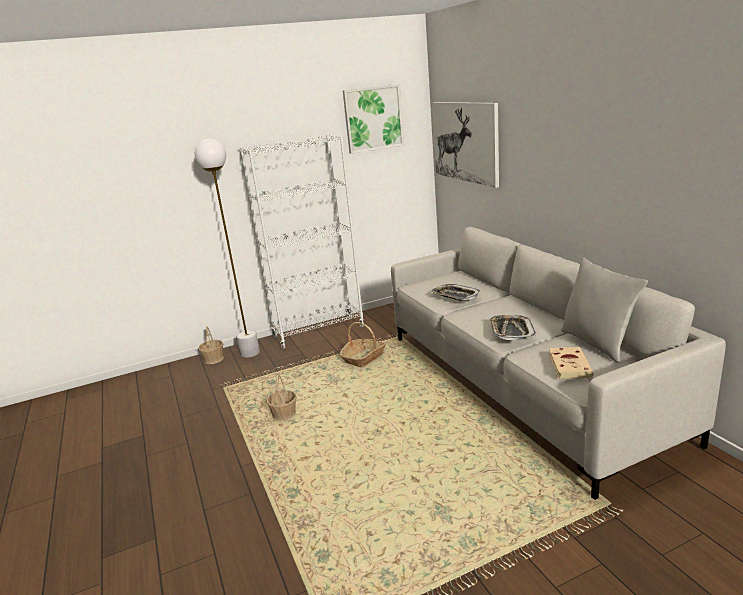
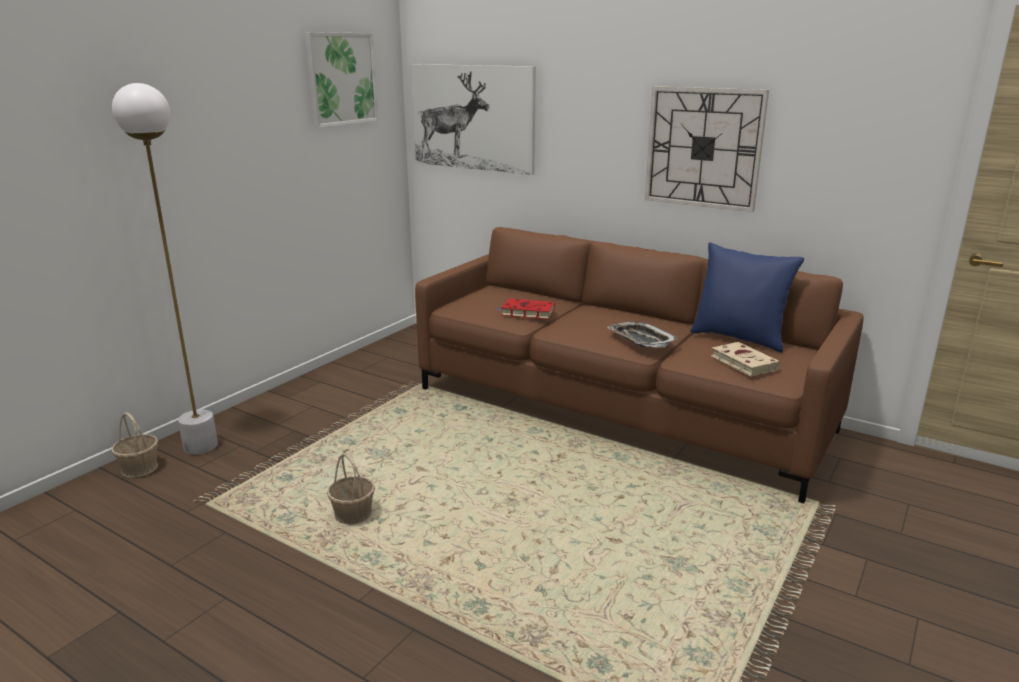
camera: 35 degrees left, 0 degrees up
(319, 332) = (291, 398): white bookcase -> none
(364, 358) = (397, 419): basket -> none
(455, 296) = (526, 312): tray -> red book
(520, 383) = (618, 409): grey sofa -> brown sofa
(597, 343) = (739, 338): grey pillow -> blue pillow
(603, 172) = (703, 148): none -> wall clock

